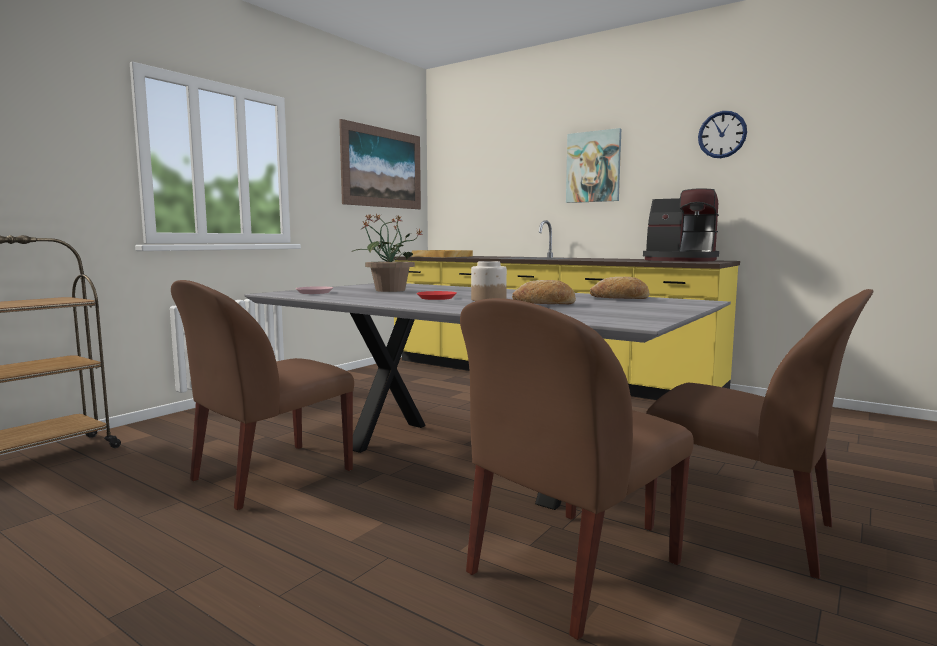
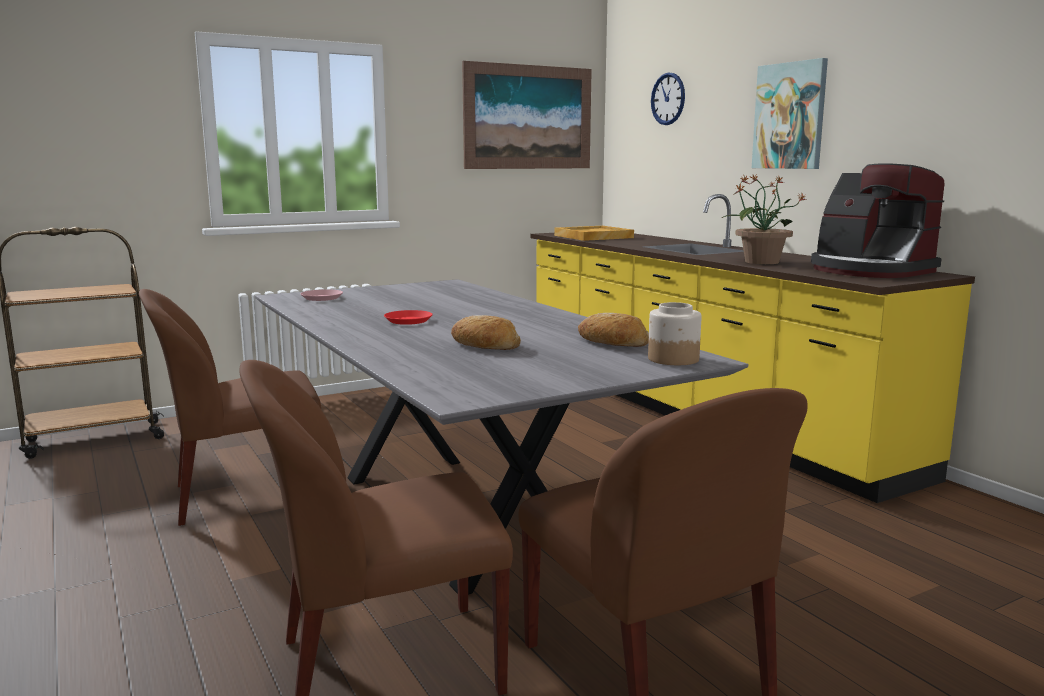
camera: 25 degrees right, 5 degrees up
(389, 290) = (407, 299): potted plant -> potted plant (760, 262)
(488, 300) = (450, 330): jar -> jar (672, 359)
(722, 134) = (964, 69): wall clock -> wall clock (668, 99)

